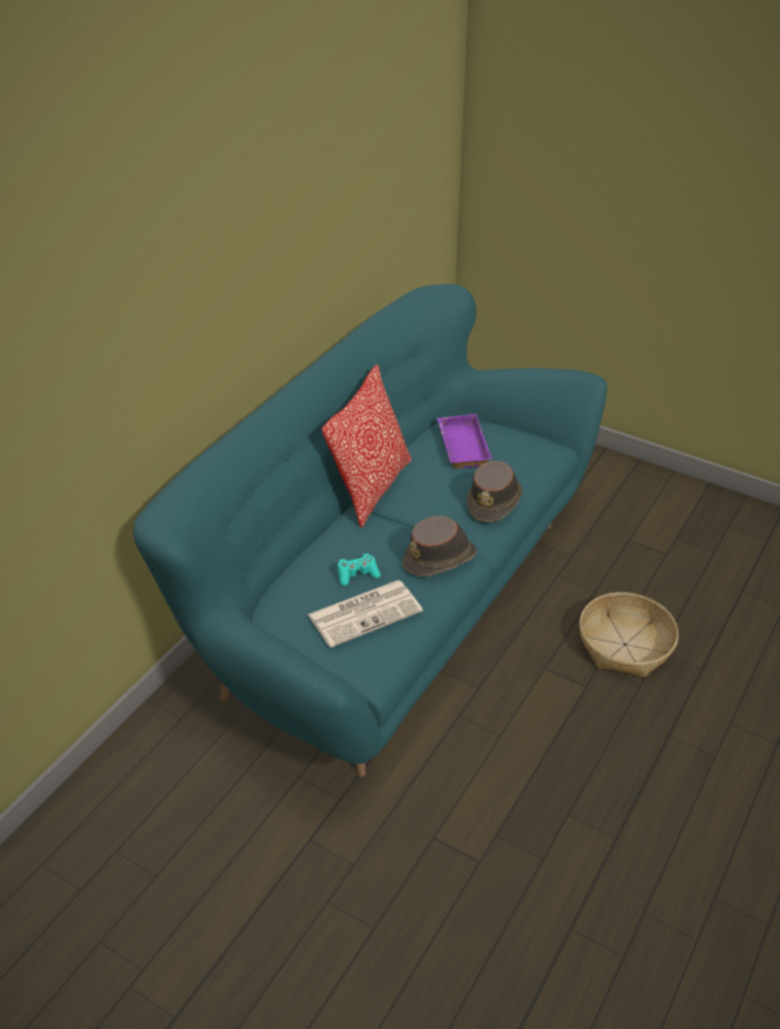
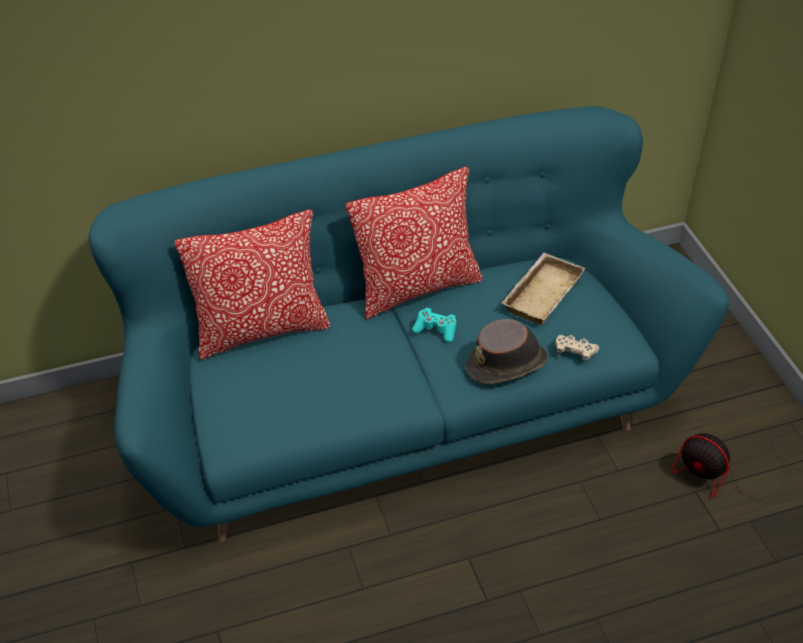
camera: 40 degrees right, 5 degrees up
(291, 578) = (261, 330): none -> pillow
(357, 574) = (311, 359): turquoise game controller -> turquoise game controller (435, 329)
(365, 612) = (279, 396): newspaper -> none
(440, 558) = (395, 387): brown hat -> none
(461, 446) = (541, 292): purple tray -> beige tray
(527, 471) = (574, 352): none -> beige game controller
(625, 644) = (569, 588): basket -> none
(633, 520) = (724, 475): none -> fan

